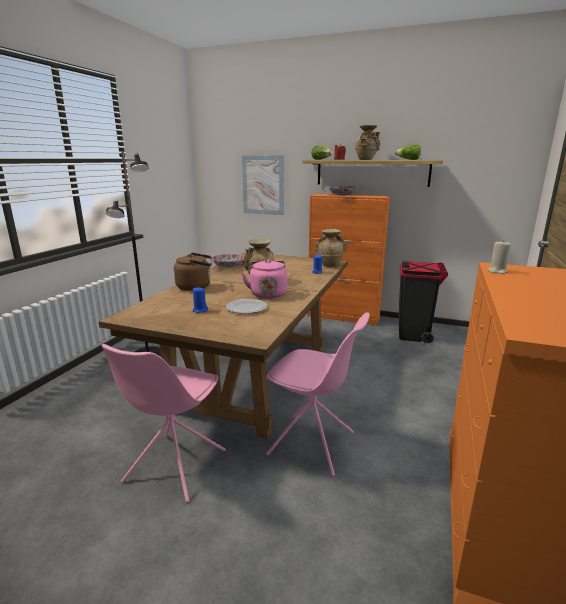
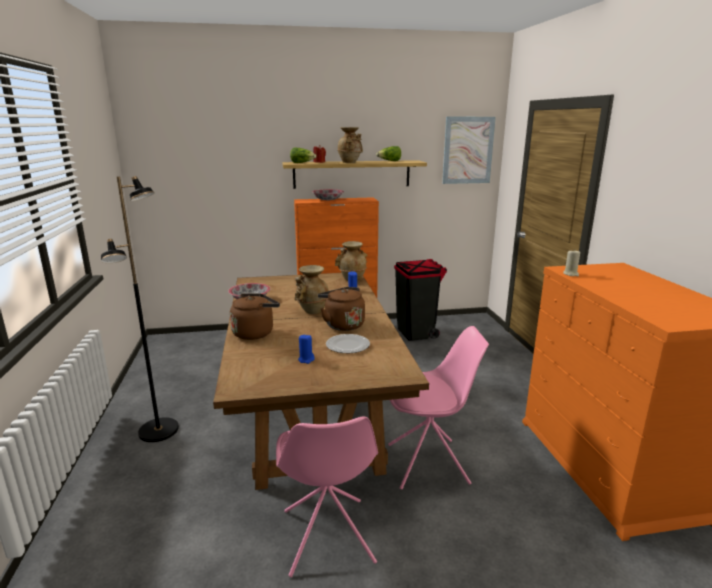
camera: 30 degrees left, 0 degrees up
(263, 185) = (225, 192): picture -> picture (468, 150)
(267, 293) = (342, 324): pink kettle -> brown kettle

